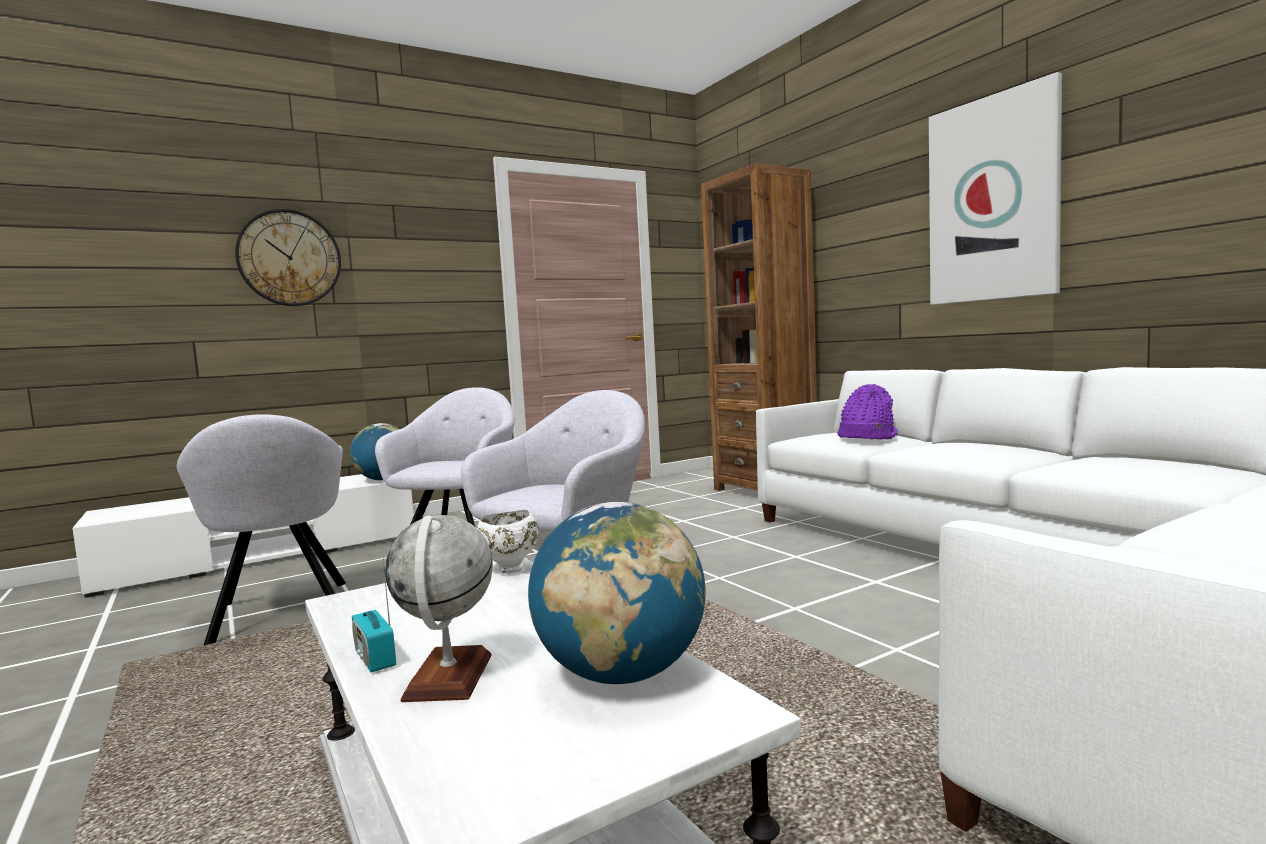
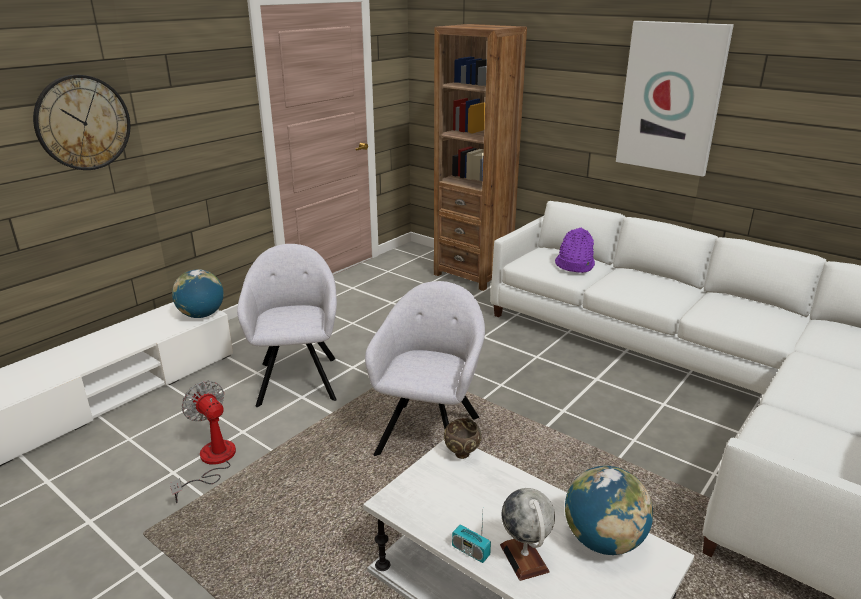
camera: 20 degrees left, 20 degrees up
(281, 613) = (211, 462): grey armchair -> fan
(509, 570) = (461, 455): white bowl -> brown bowl

